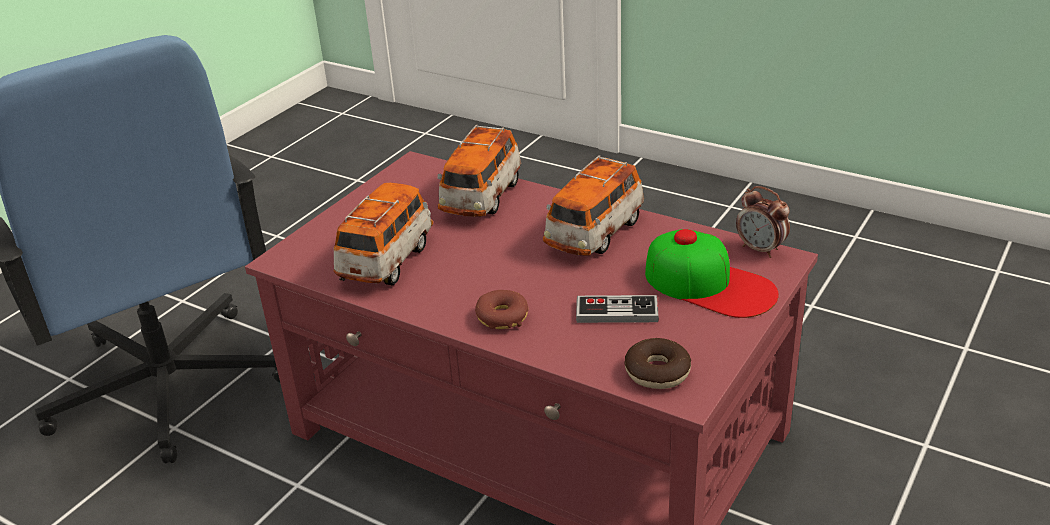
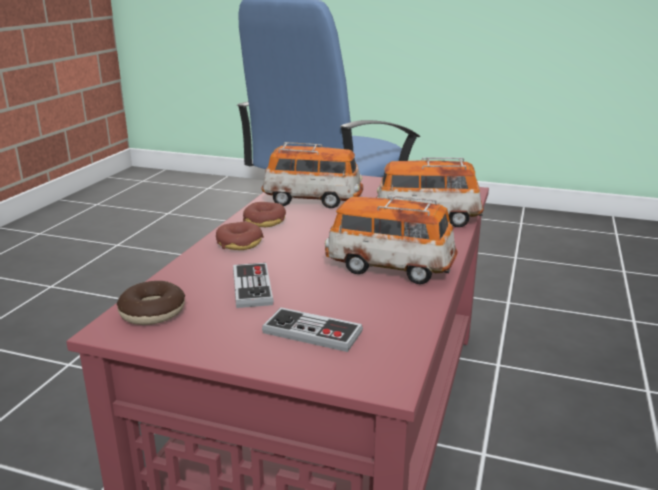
camera: 75 degrees right, 10 degrees down
(441, 297) = (265, 221): none -> donut
(709, 284) = (312, 332): cap -> game controller
(761, 249) = (402, 363): alarm clock -> none

